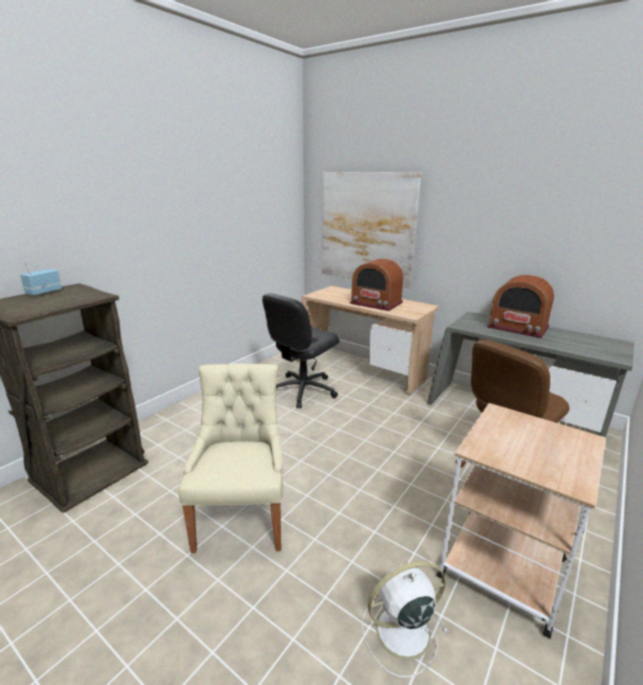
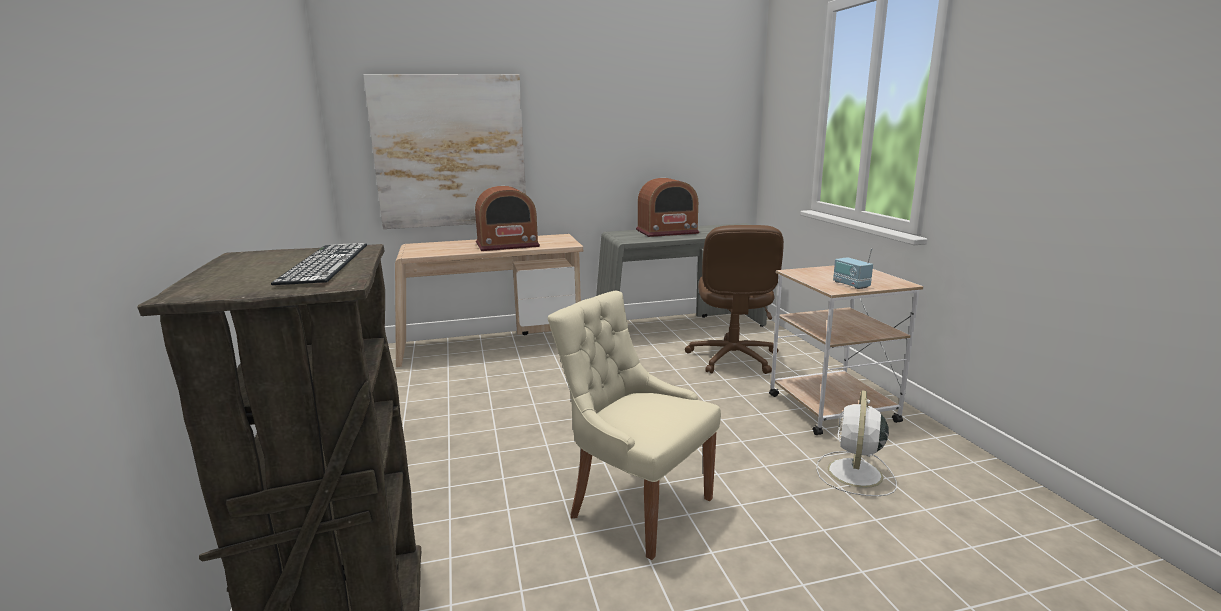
camera: 50 degrees left, 5 degrees down
(44, 292) = (227, 267): radio -> radio (850, 285)
(59, 301) = (325, 263): none -> keyboard
(303, 390) = (466, 388): black office chair -> none

